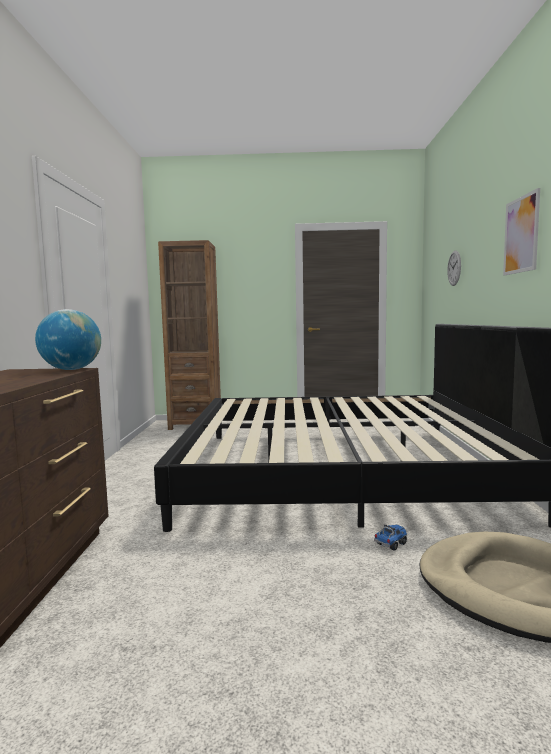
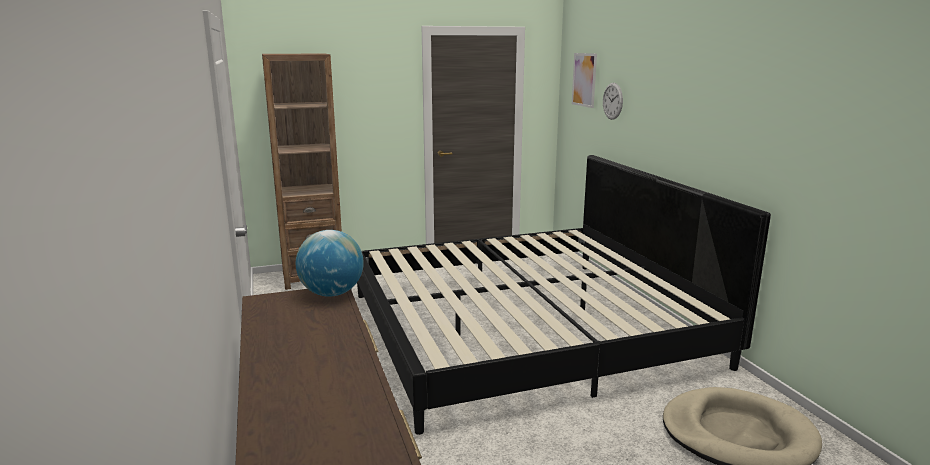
camera: 20 degrees left, 10 degrees up
(391, 544) = (627, 410): toy truck -> none
(521, 235) = (706, 103): picture -> picture (584, 80)

